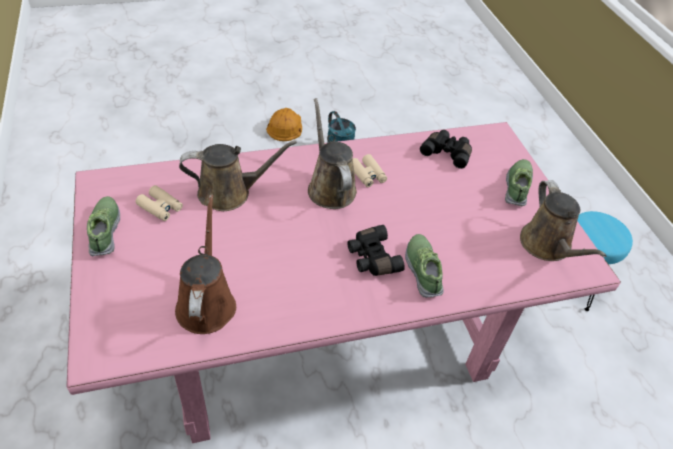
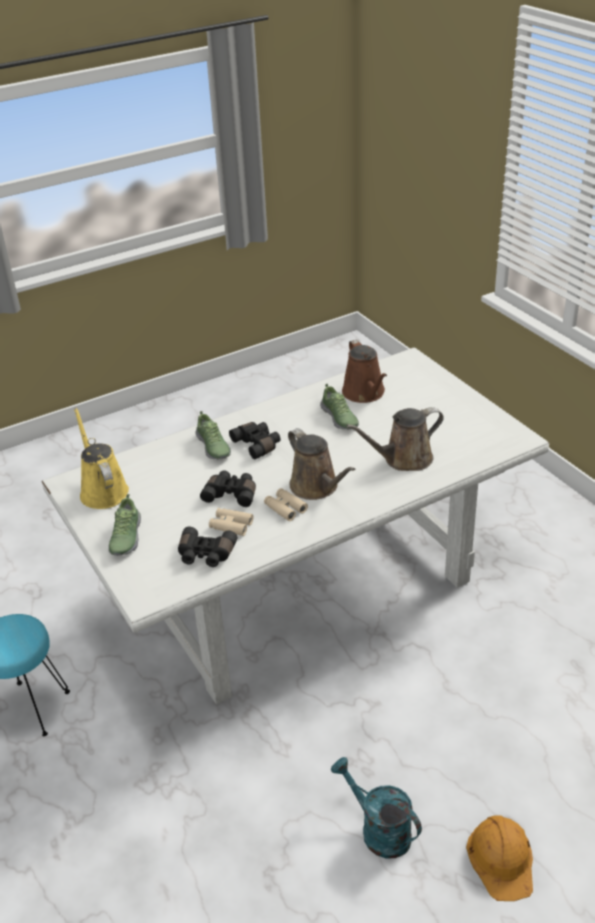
camera: 170 degrees right, 10 degrees down
(105, 231) = (475, 411): shoe -> shoe (339, 418)
(160, 207) = (450, 435): beige binoculars -> beige binoculars (231, 525)
(324, 331) = (304, 585): pink dining table -> white dining table
(414, 203) = (231, 494): none -> black binoculars
(547, 246) = (102, 490): brown watering can -> yellow watering can

